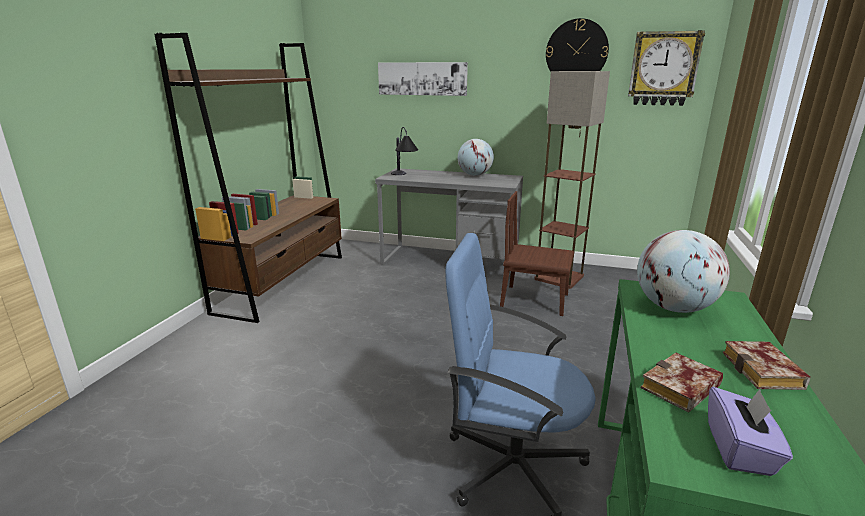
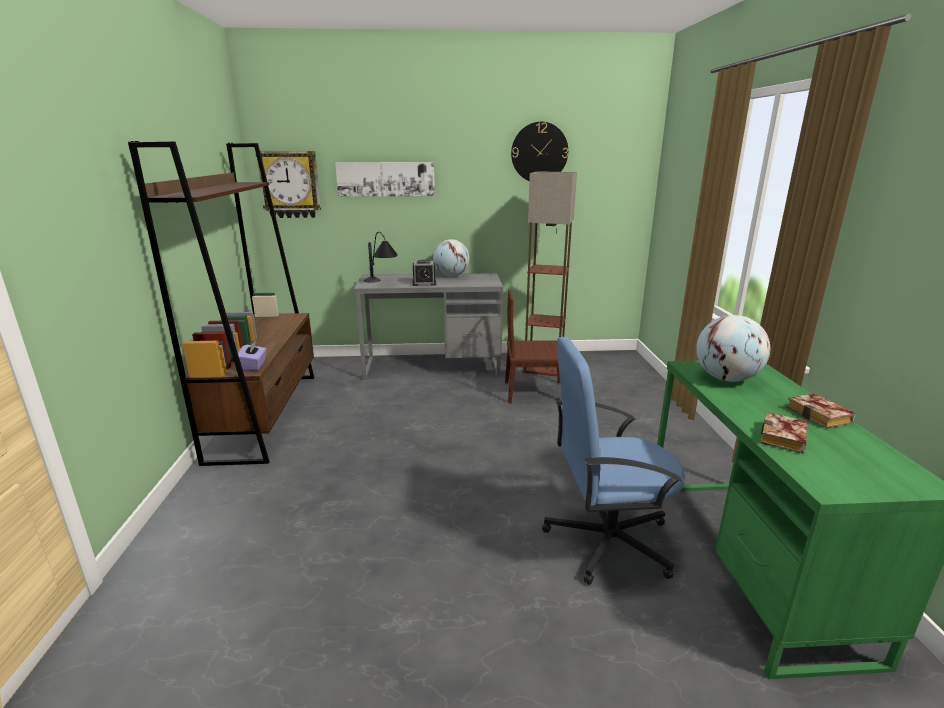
camera: 20 degrees left, 0 degrees up
(442, 179) = (424, 283): none -> alarm clock
(663, 69) = (615, 168): wall clock -> wall clock (290, 185)
(739, 450) = (851, 471): purple tissue box -> purple tissue box (254, 366)

